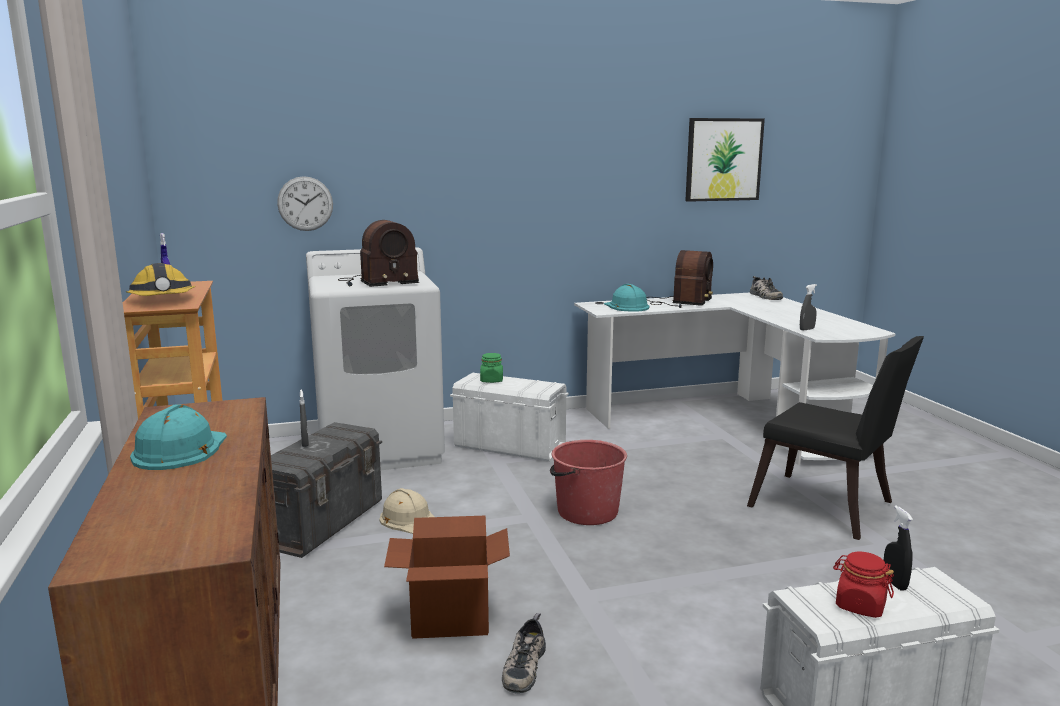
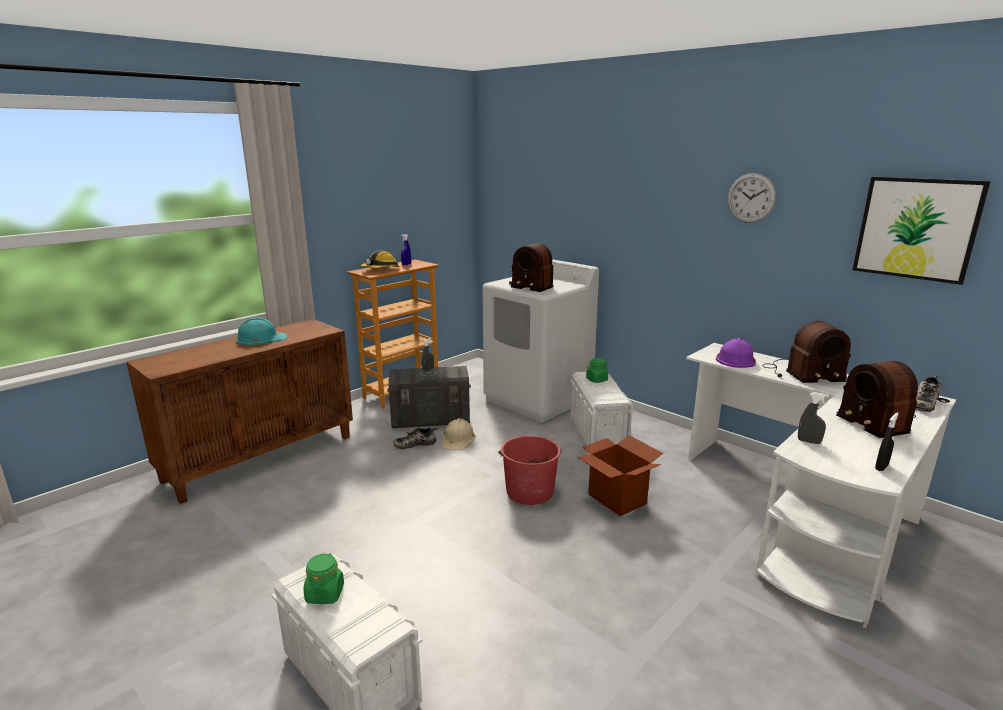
camera: 60 degrees right, 5 degrees up
(305, 203) = (541, 224): wall clock -> wall clock (751, 198)
(450, 619) = (360, 487): cardboard box -> cardboard box (616, 499)
(523, 666) = (328, 523): shoe -> shoe (415, 443)
(626, 306) = (736, 359): turquoise hard hat -> purple hard hat
(782, 310) = (874, 419): none -> radio
(828, 508) = (672, 612): black chair -> none
(860, 605) = (325, 594): red jar -> green jar
(894, 583) = (368, 608): black spray bottle -> black spray bottle (881, 467)

